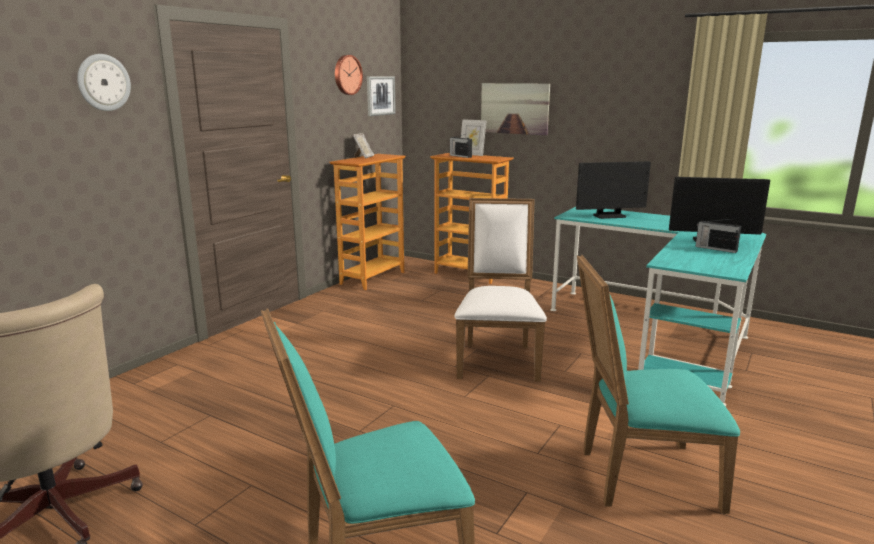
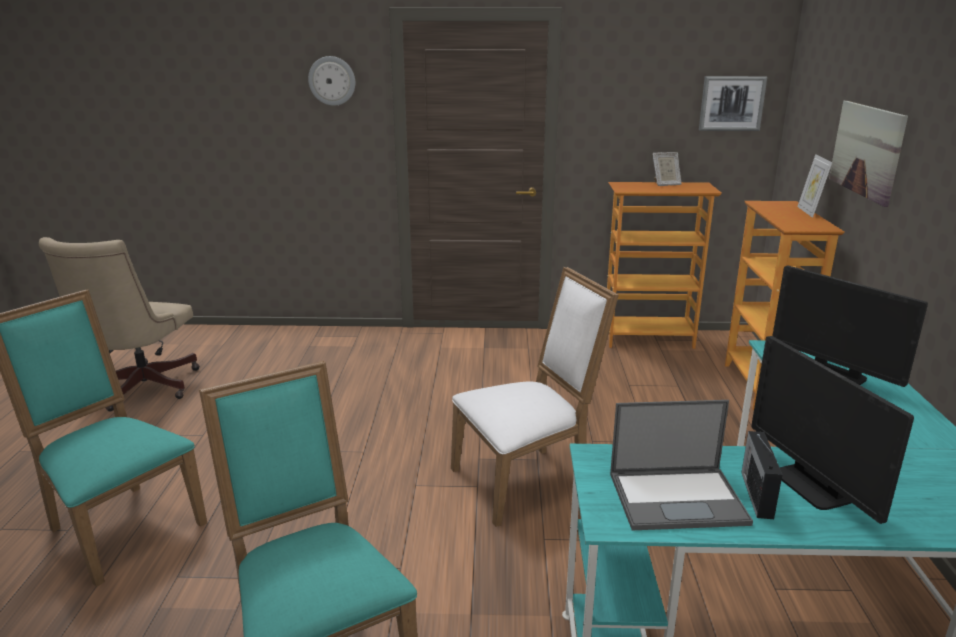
camera: 60 degrees right, 5 degrees up
(347, 75) = (663, 74): wall clock -> none
(460, 156) = (779, 210): radio -> none
(713, 259) = (678, 498): none -> laptop

